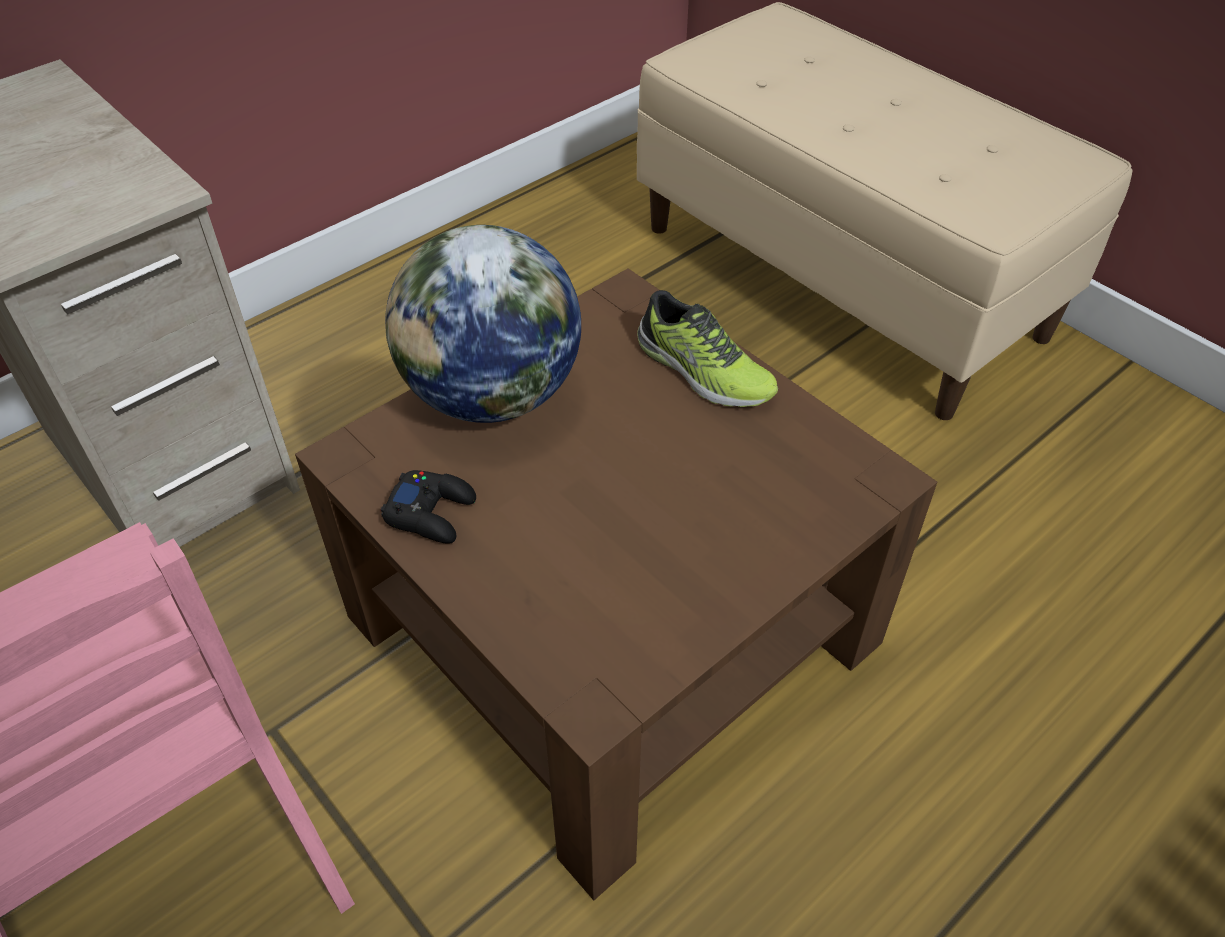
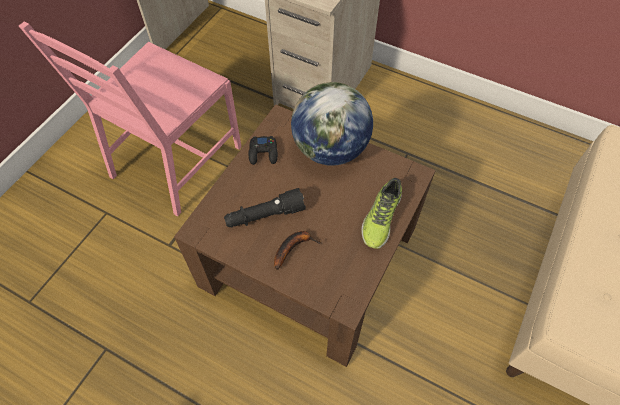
camera: 70 degrees right, 10 degrees up
(612, 555) = (265, 215): none -> black flashlight
(719, 525) = (293, 247): none -> banana

